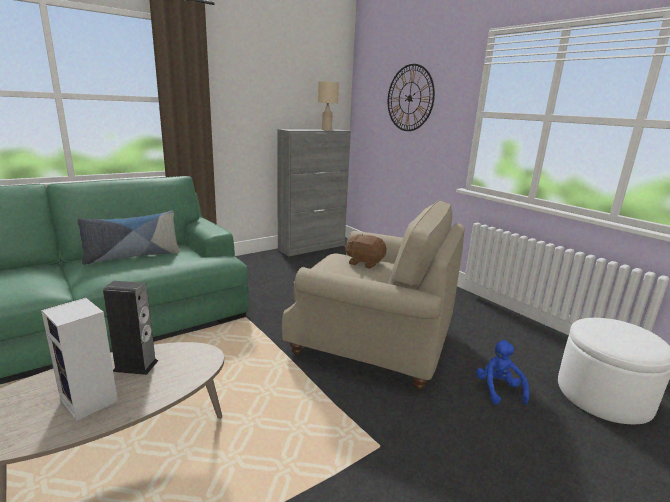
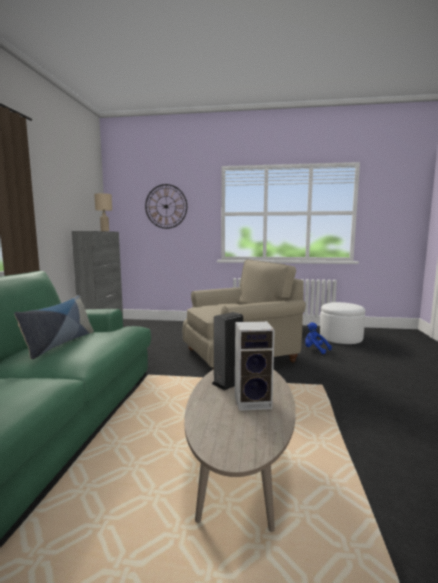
camera: 45 degrees left, 10 degrees down
(365, 263) = (224, 305): brown plush toy -> none

